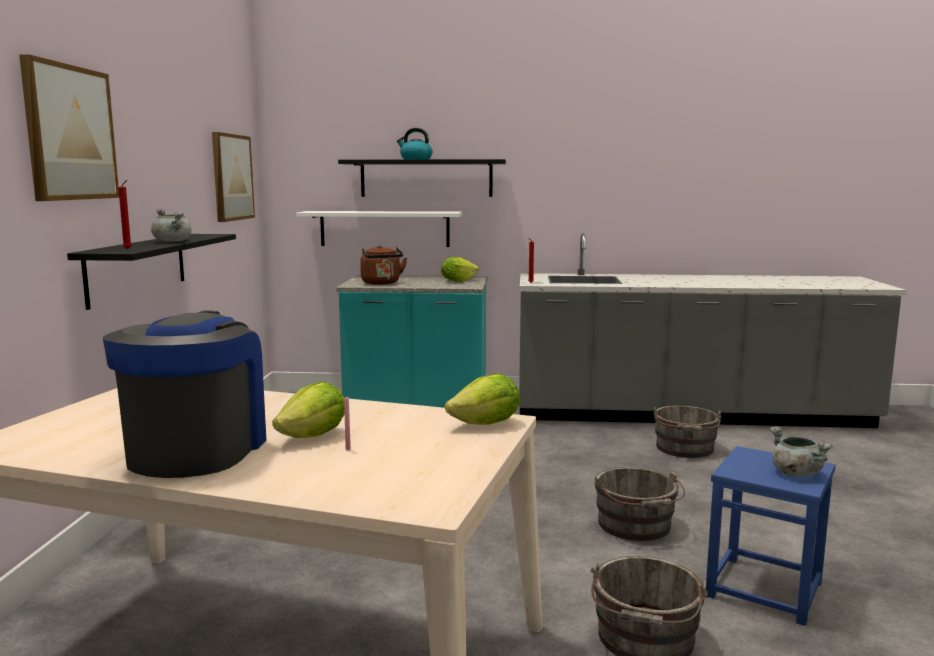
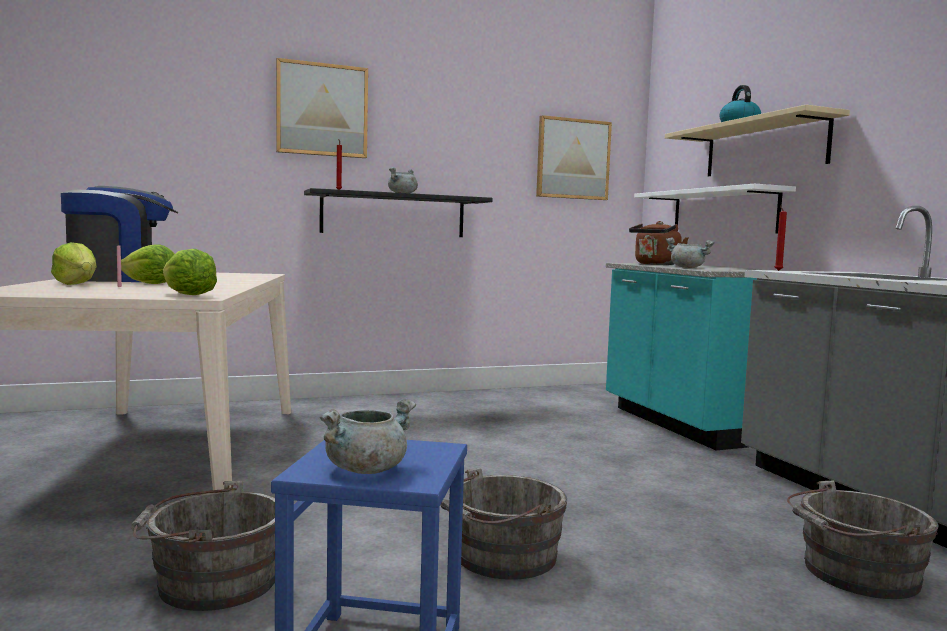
camera: 65 degrees right, 5 degrees down
(426, 178) = (764, 148): black shelf -> beige shelf
(437, 285) = (688, 267): none -> grey cooking pot
(457, 281) = (734, 269): lettuce -> lettuce (76, 284)

